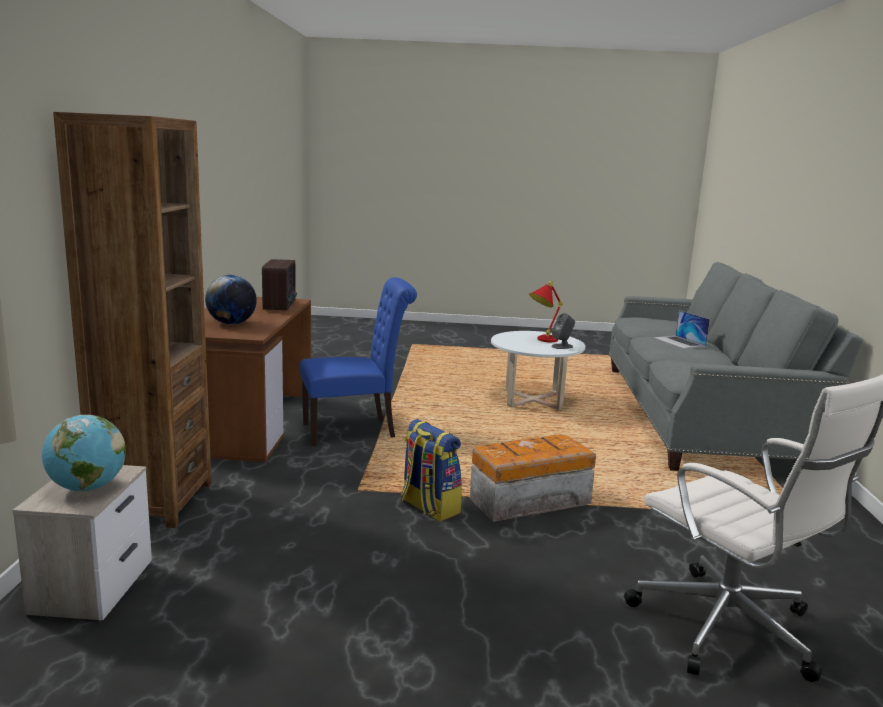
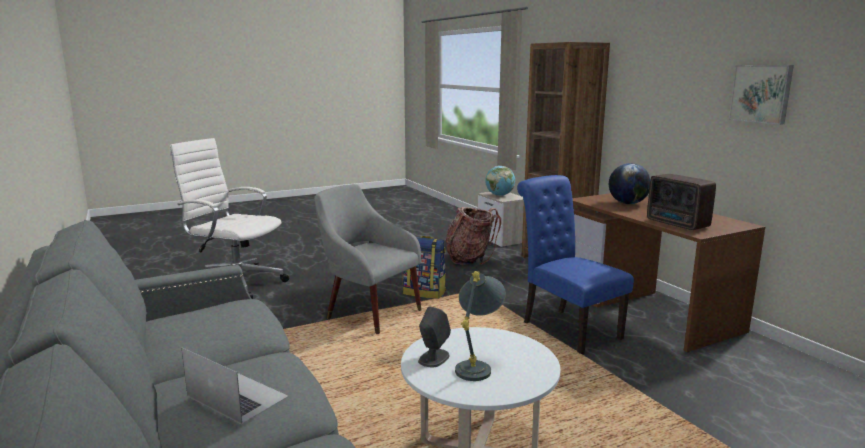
camera: 150 degrees right, 0 degrees up
(208, 179) = (761, 93): none -> picture
(259, 551) = (470, 259): none -> backpack
(355, 430) = (566, 328): blue chair -> blue chair turned 105 degrees clockwise
(527, 501) = (369, 312): storage box -> grey armchair
(541, 340) = (477, 365): red table lamp -> grey table lamp

